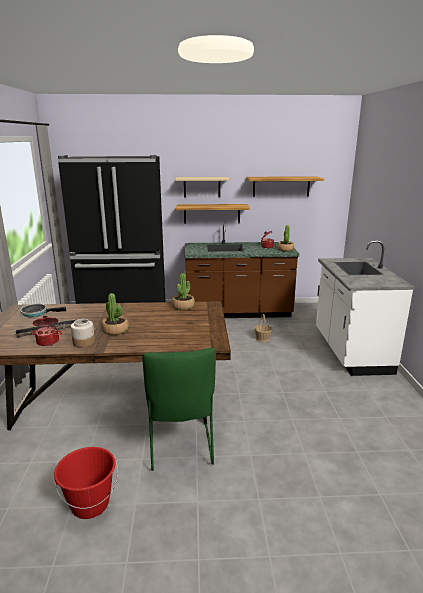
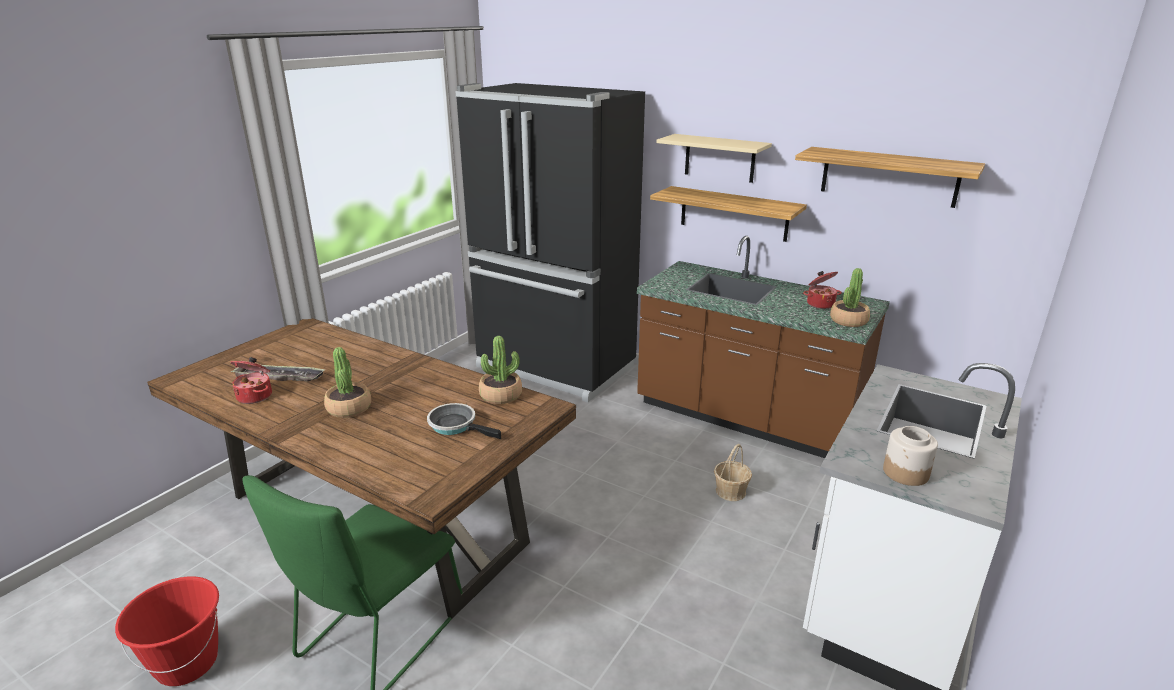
camera: 35 degrees right, 5 degrees up
(37, 313) = (314, 342): frying pan -> frying pan (456, 425)
(84, 342) = (285, 415): jar -> jar (906, 473)

